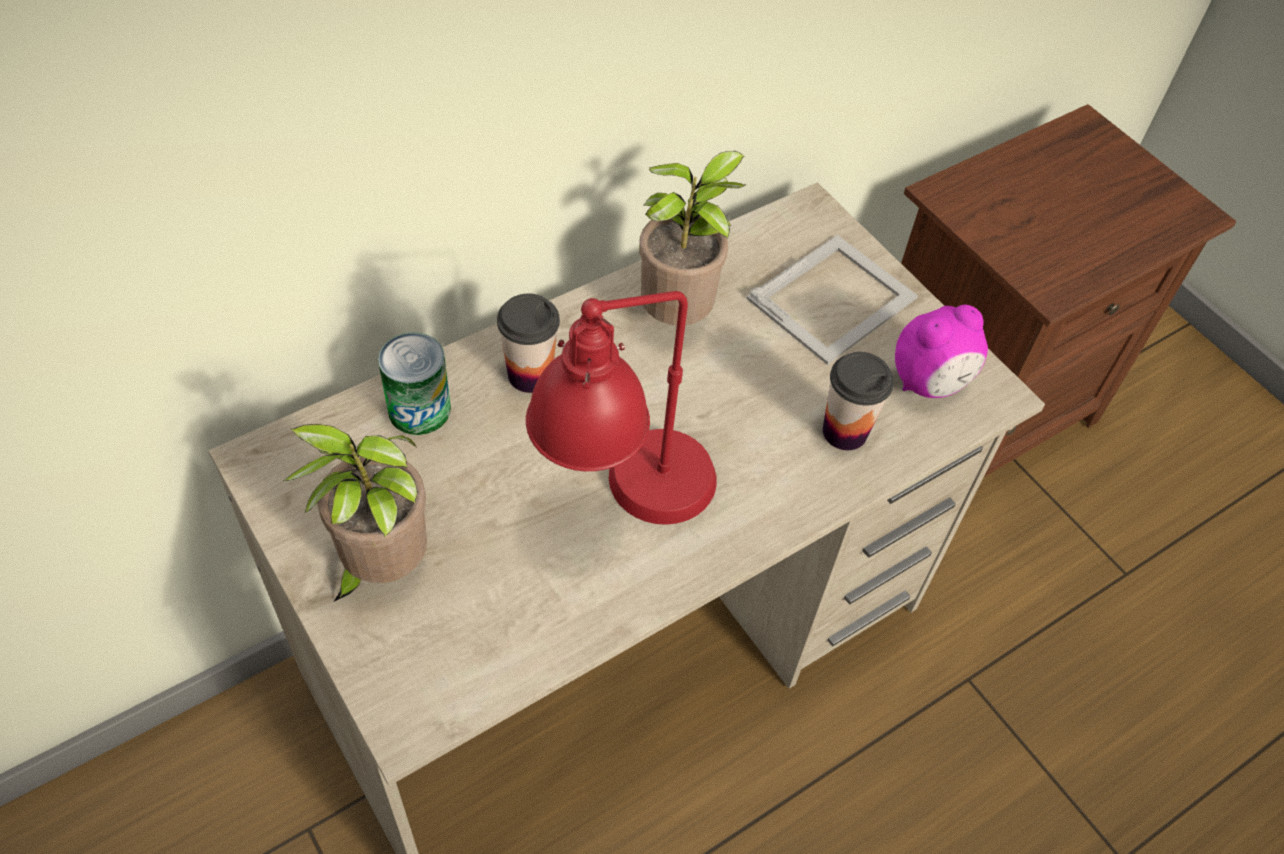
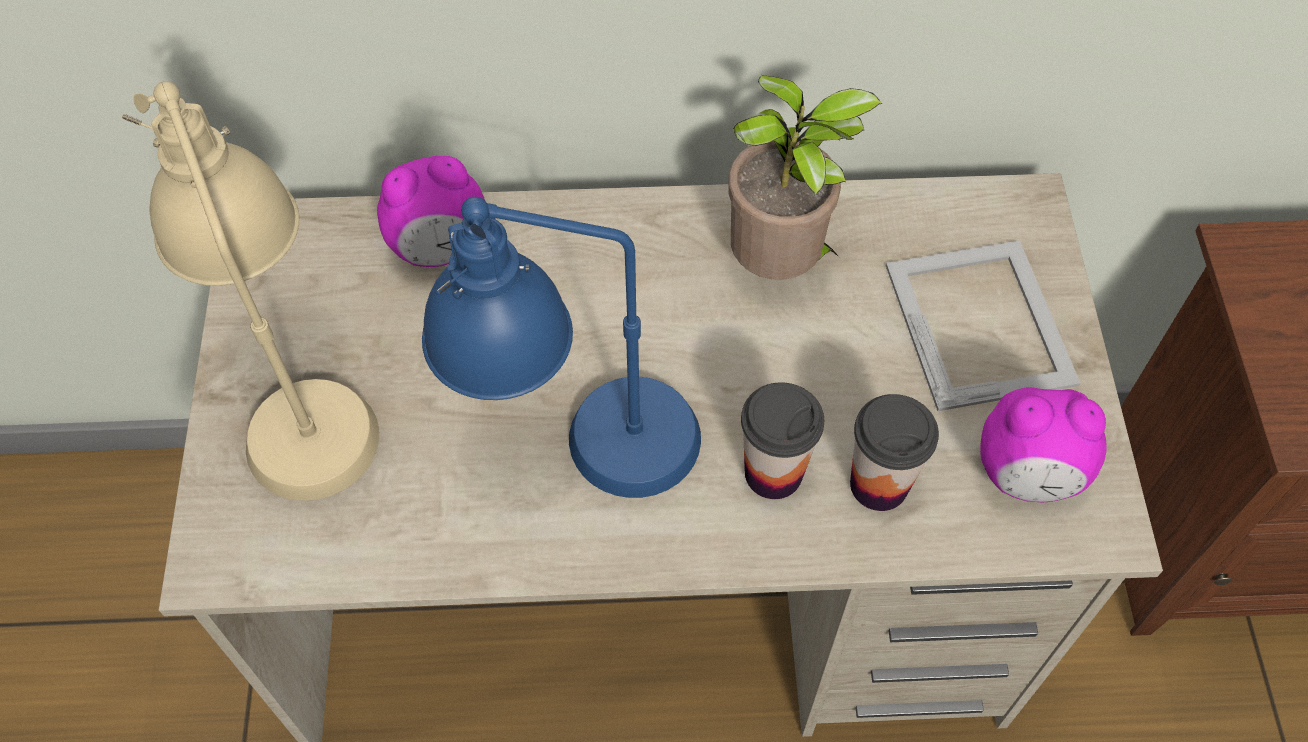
camera: 35 degrees right, 5 degrees up
(381, 568) = (294, 394): potted plant -> beige table lamp
(419, 409) = (440, 248): can -> alarm clock
(530, 375) = (574, 260): cup -> cup (773, 473)
(624, 503) = (575, 446): red table lamp -> blue table lamp
(834, 298) = (980, 321): picture frame -> picture frame turned 90 degrees counterclockwise

